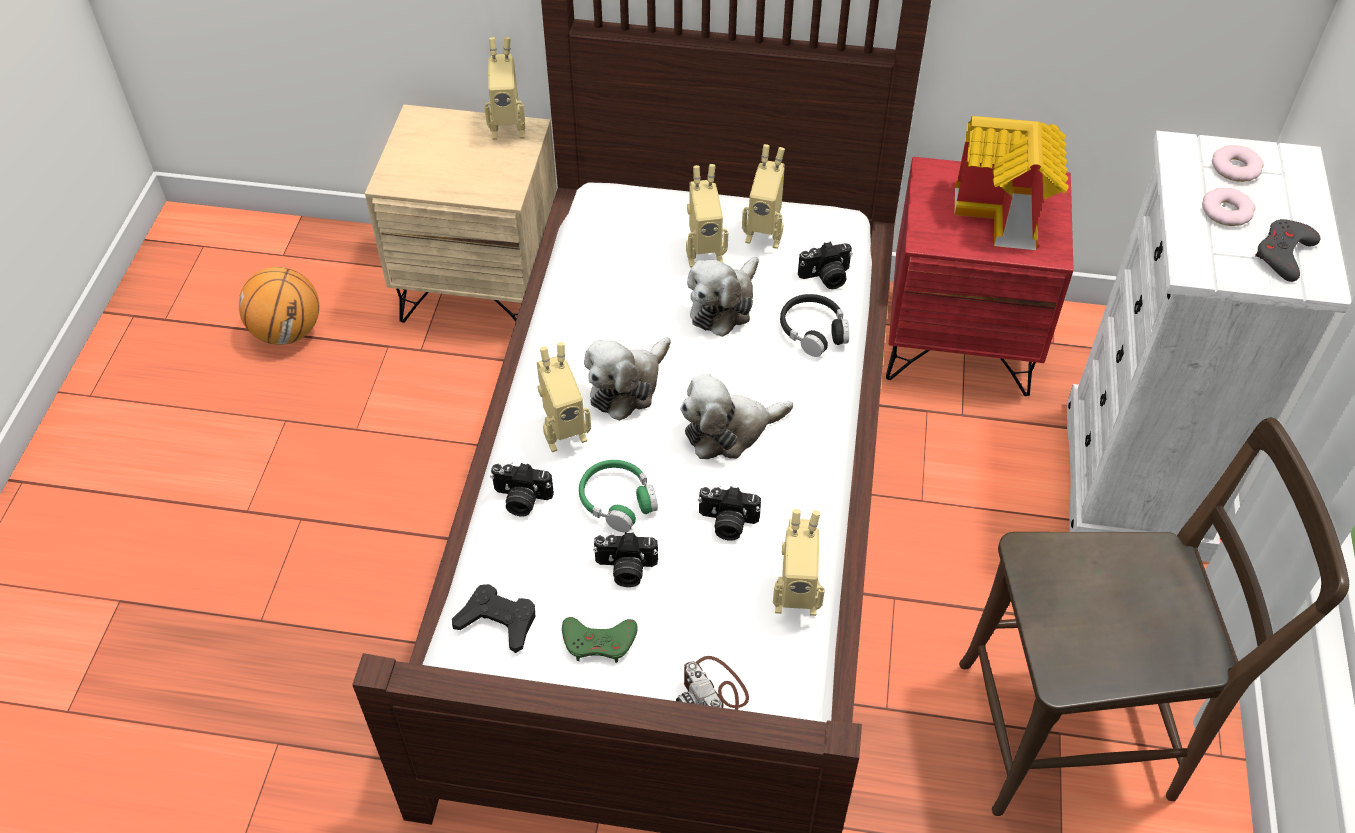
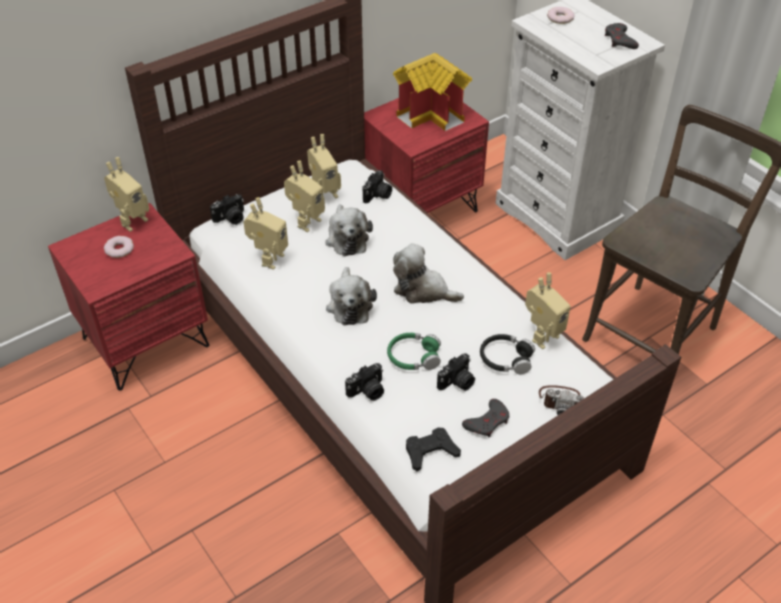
camera: 45 degrees left, 5 degrees down
(288, 332) = (52, 444): basketball -> none
(481, 287) = (145, 341): beige nightstand -> red nightstand
(563, 433) = (347, 347): toy robot -> toy robot (269, 259)
(599, 642) = (487, 422): green game controller -> grey game controller
(727, 523) = (474, 329): camera -> camera (231, 218)
(729, 431) = (423, 290): plush toy -> plush toy turned 90 degrees clockwise
(813, 331) = (403, 222): black headphones -> black headphones (505, 359)
(1226, 211) = (579, 36): donut -> donut (119, 249)

